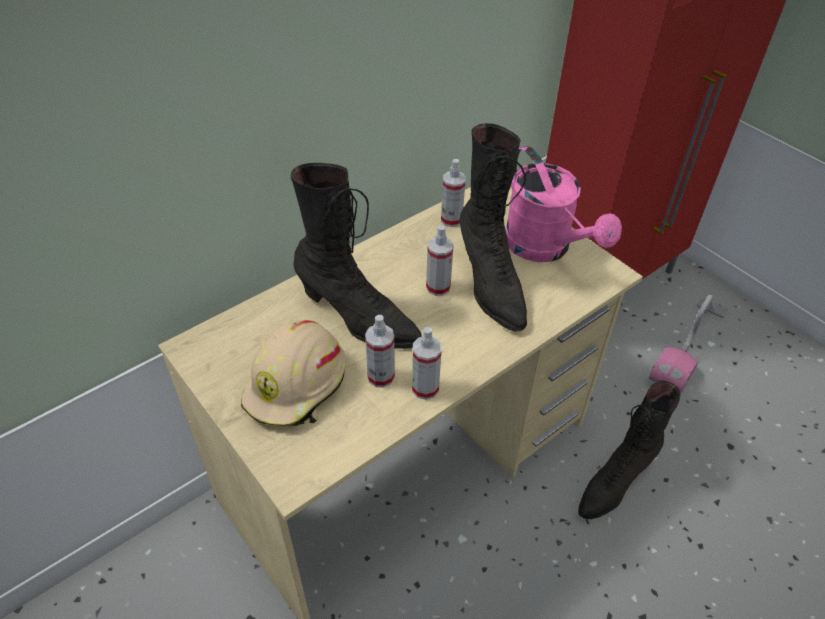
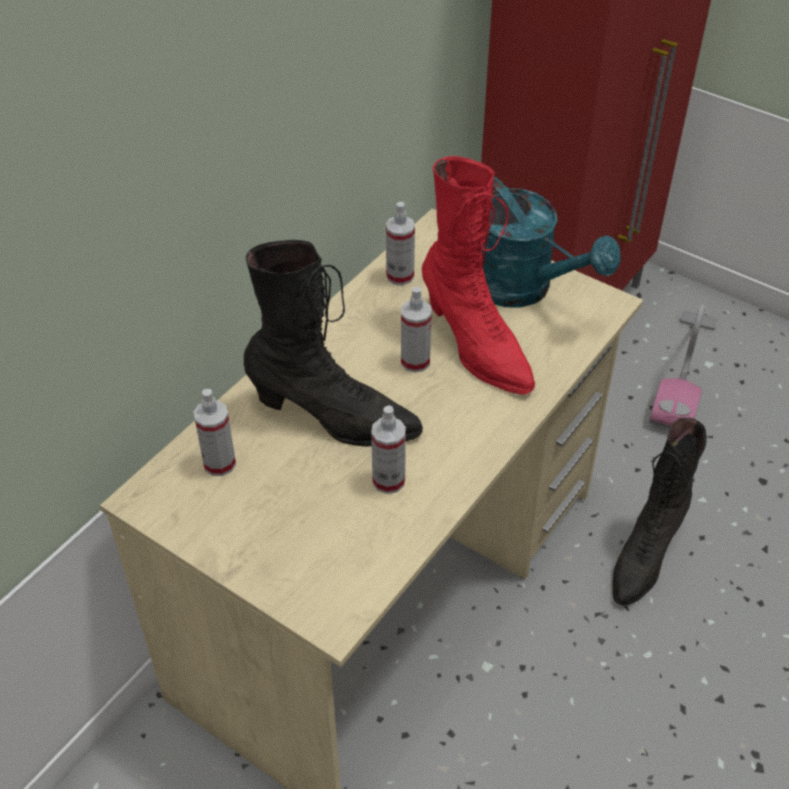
camera: 15 degrees left, 0 degrees up
(297, 386) = (294, 514): beige hard hat -> none
(425, 388) = (445, 482): spray bottle -> spray bottle (219, 463)
(490, 285) = (475, 346): black boot -> red boot
(545, 248) = (523, 289): pink watering can -> turquoise watering can

